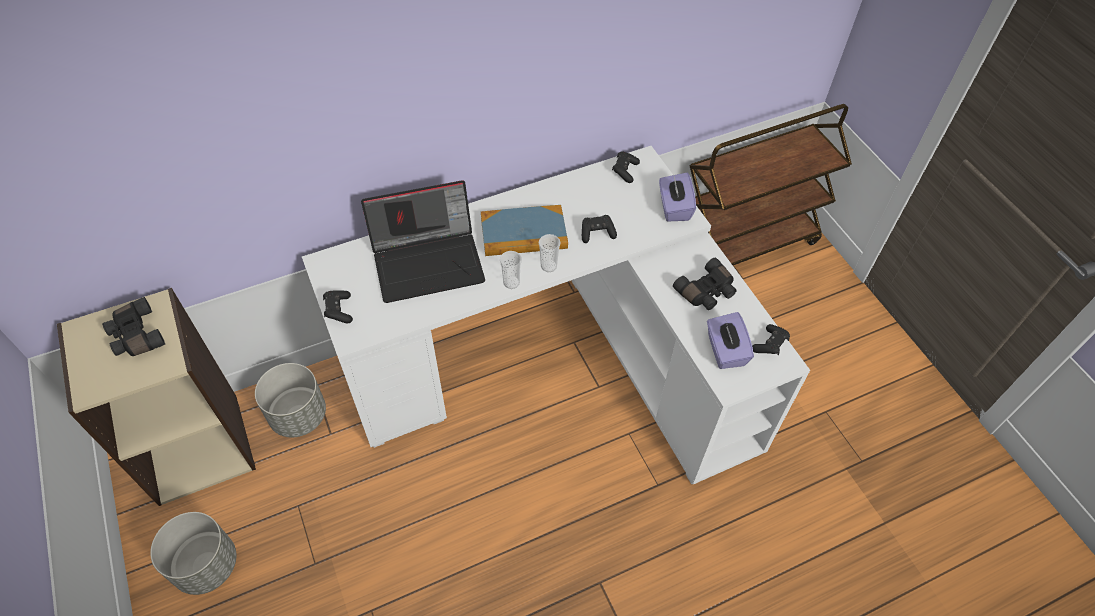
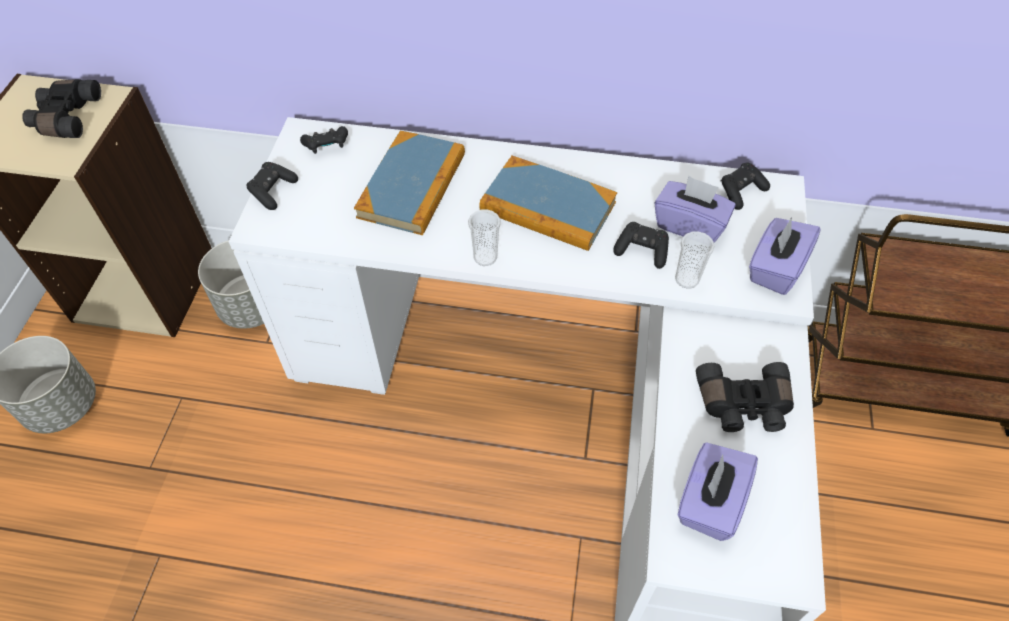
camera: 35 degrees right, 0 degrees up
(429, 261) = (412, 186): laptop -> book
(548, 266) = (547, 260): cup -> cup (687, 279)
(611, 205) = (689, 225): none -> purple tissue box
(769, 345) = (785, 534): black game controller -> black game controller (327, 147)

